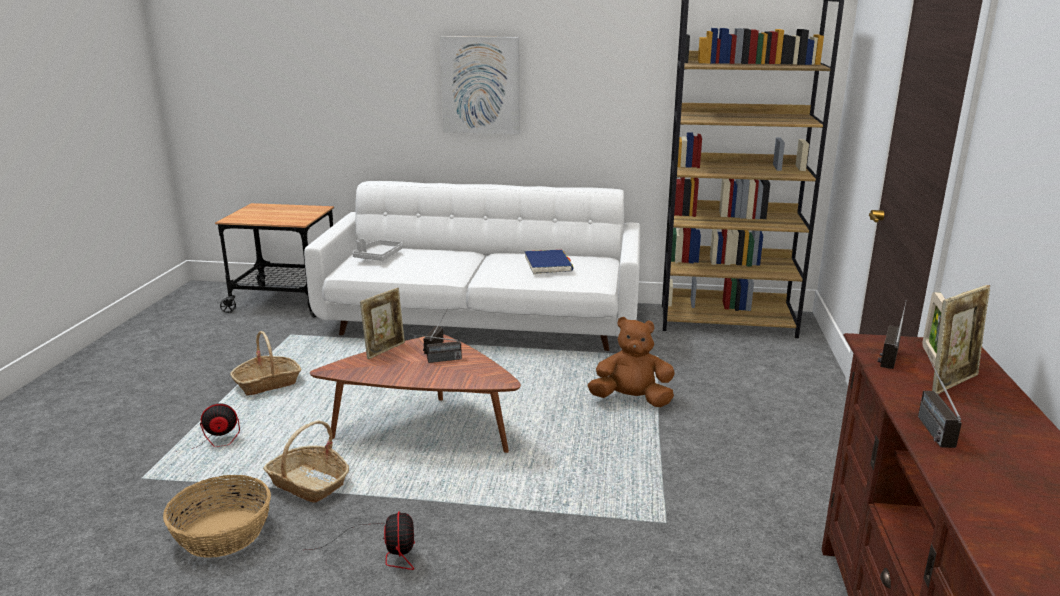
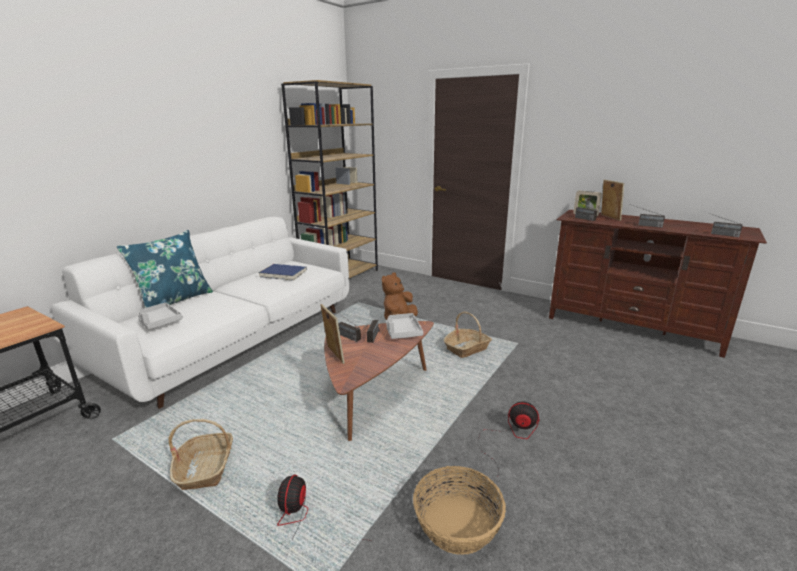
camera: 65 degrees left, 0 degrees up
(309, 483) = (410, 462): basket -> basket (467, 348)
(432, 247) = (174, 301): none -> blue pillow
(471, 373) = (402, 331): none -> grey tray
(481, 85) = (159, 154): picture -> none
(980, 526) = (717, 234): none -> radio

